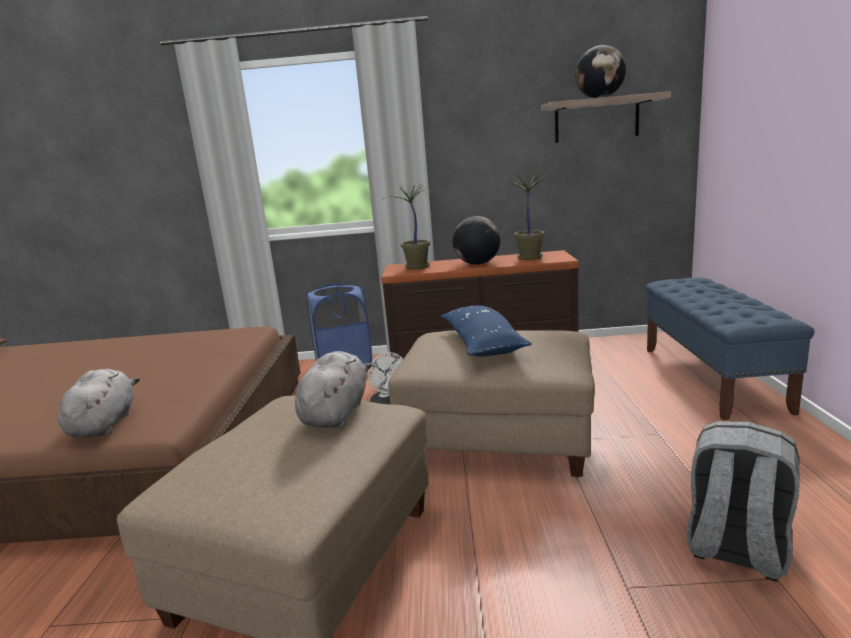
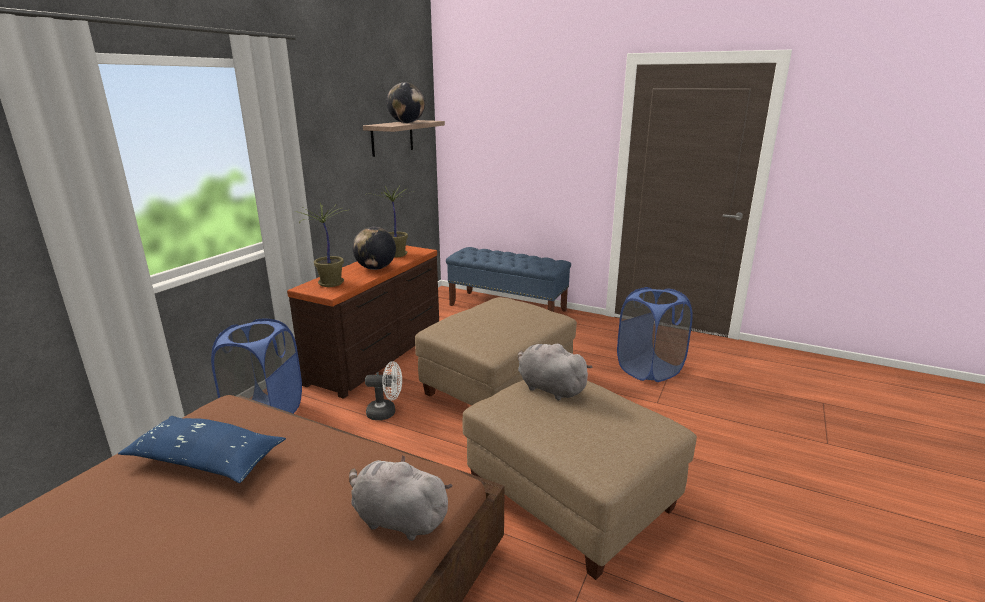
camera: 65 degrees left, 5 degrees up
(482, 343) = (488, 321): blue pillow -> blue pillow (206, 460)
(735, 550) = (649, 370): grey backpack -> blue laundry basket

